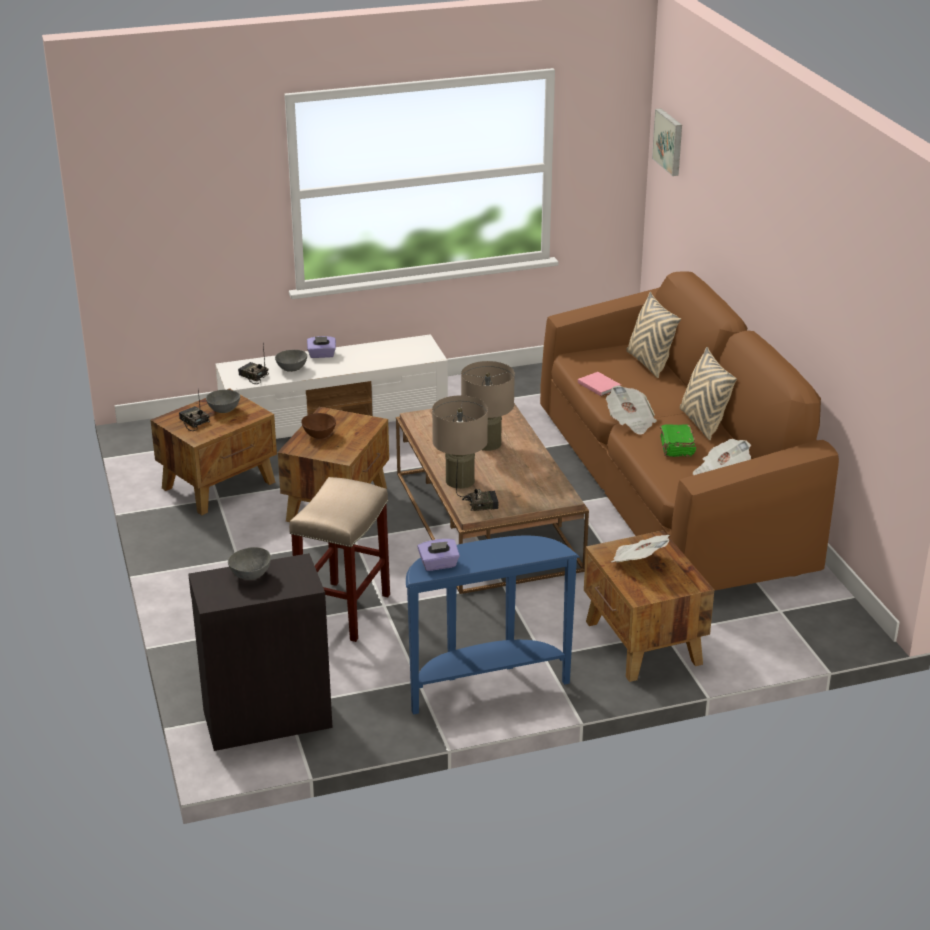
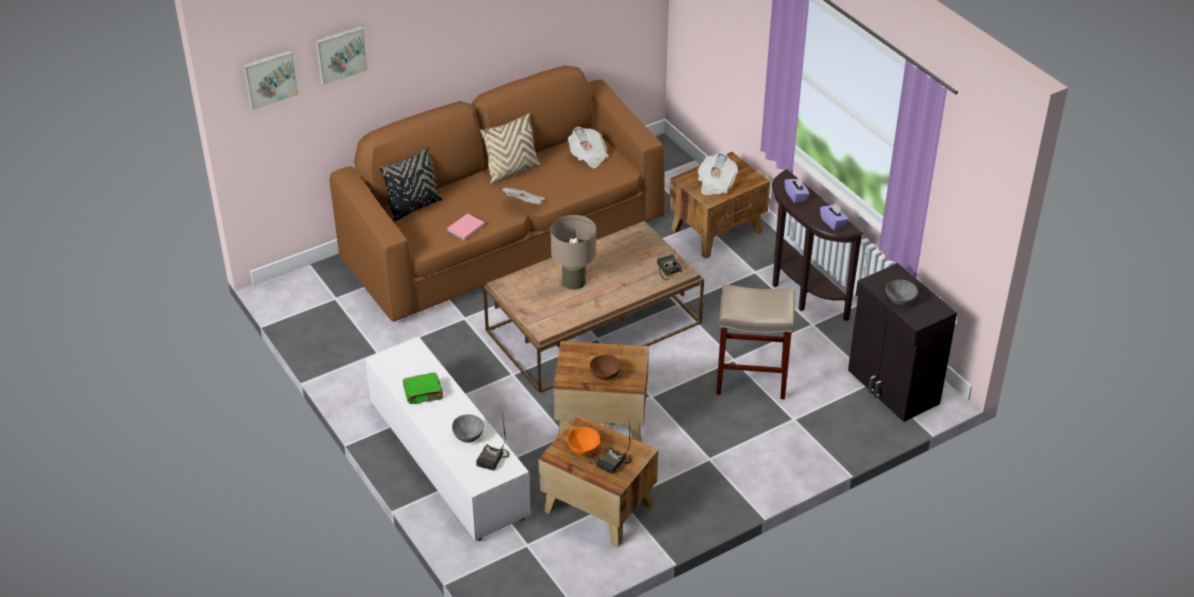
camera: 105 degrees left, 10 degrees up
(224, 410) = (584, 449): grey bowl -> orange bowl
(322, 355) = (432, 422): purple tissue box -> purple tissue box (796, 196)
(460, 480) = (639, 286): beige table lamp -> none
(485, 685) = (801, 292): blue console table -> brown console table
(649, 363) = (413, 207): beige pillow -> black pillow
(676, 447) = (555, 180): green book -> green book (424, 394)
(703, 167) = (340, 54): none -> picture

